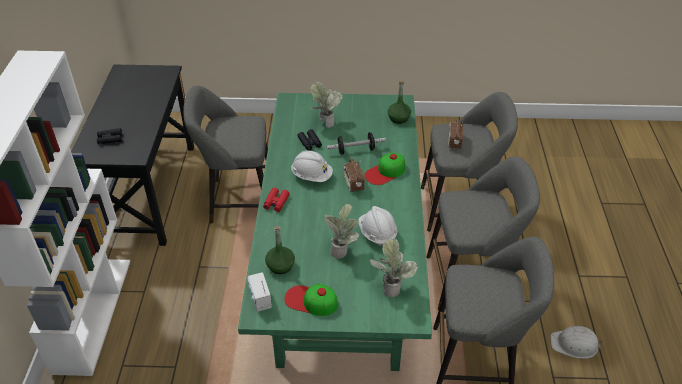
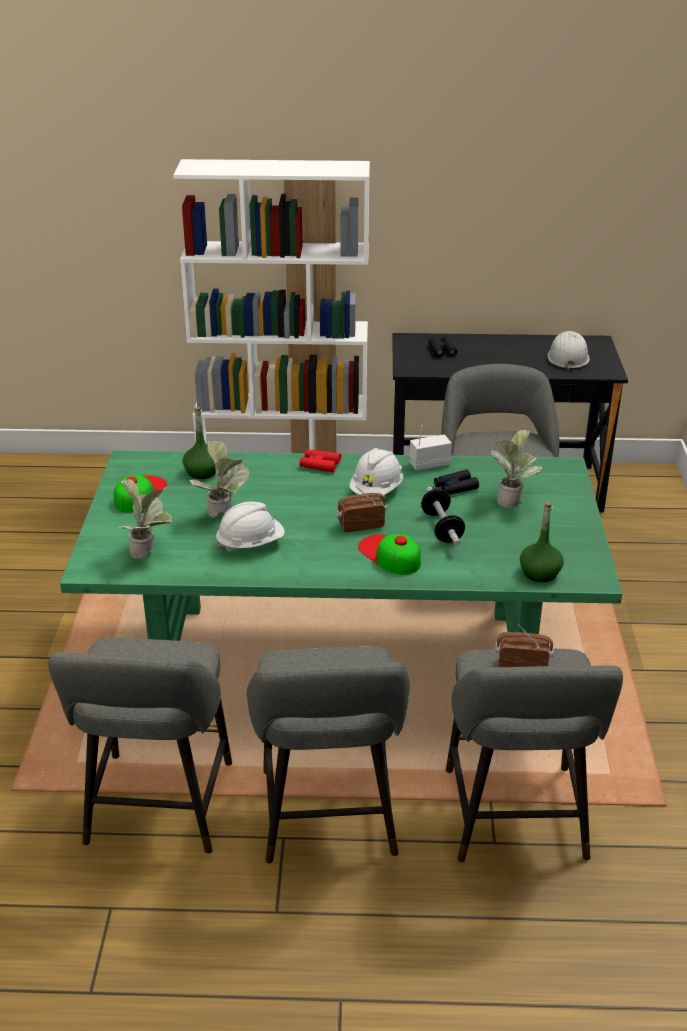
camera: 90 degrees right, 10 degrees down
(260, 299) = (151, 461): radio -> radio (429, 464)
(574, 344) = (170, 954): white hard hat -> white hard hat (567, 357)

